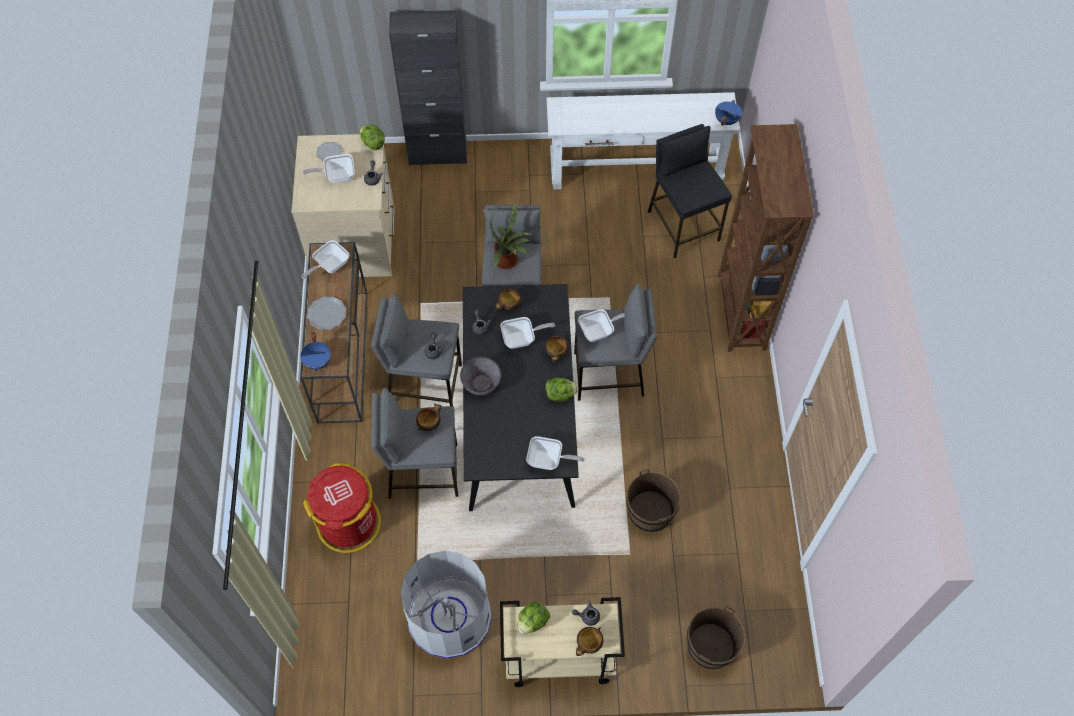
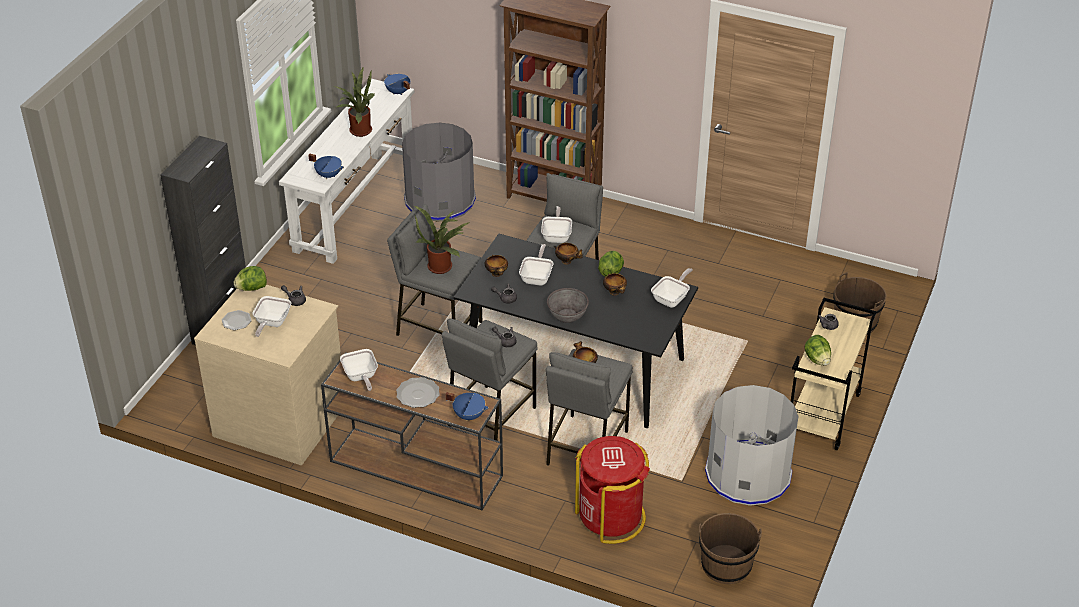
camera: 65 degrees left, 20 degrees down
(575, 126) = (329, 175): none -> blue cooking pot
(589, 645) = (854, 334): bowl -> bowl (615, 293)
(650, 512) = (714, 315): brown bucket -> brown bucket (726, 565)
(651, 118) = (358, 130): none -> potted plant
(683, 225) = (440, 200): black stool -> grey trash can

